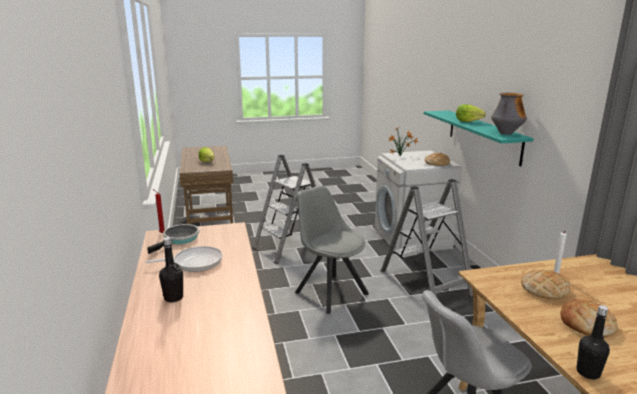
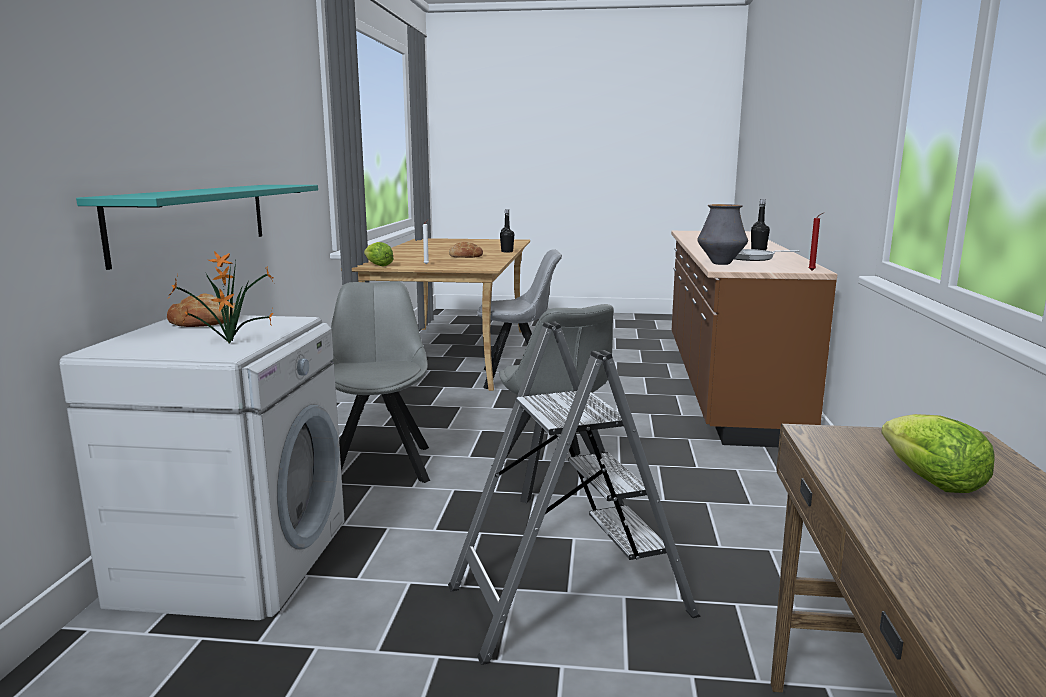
camera: 160 degrees left, 5 degrees down
(179, 239) = (783, 266): frying pan -> none
(426, 283) = (380, 464): grey step ladder -> grey chair
(468, 121) = (217, 189): lettuce -> lettuce (378, 265)
(506, 133) = (269, 185): vase -> vase (720, 263)
(544, 289) = (454, 262): bread -> none

